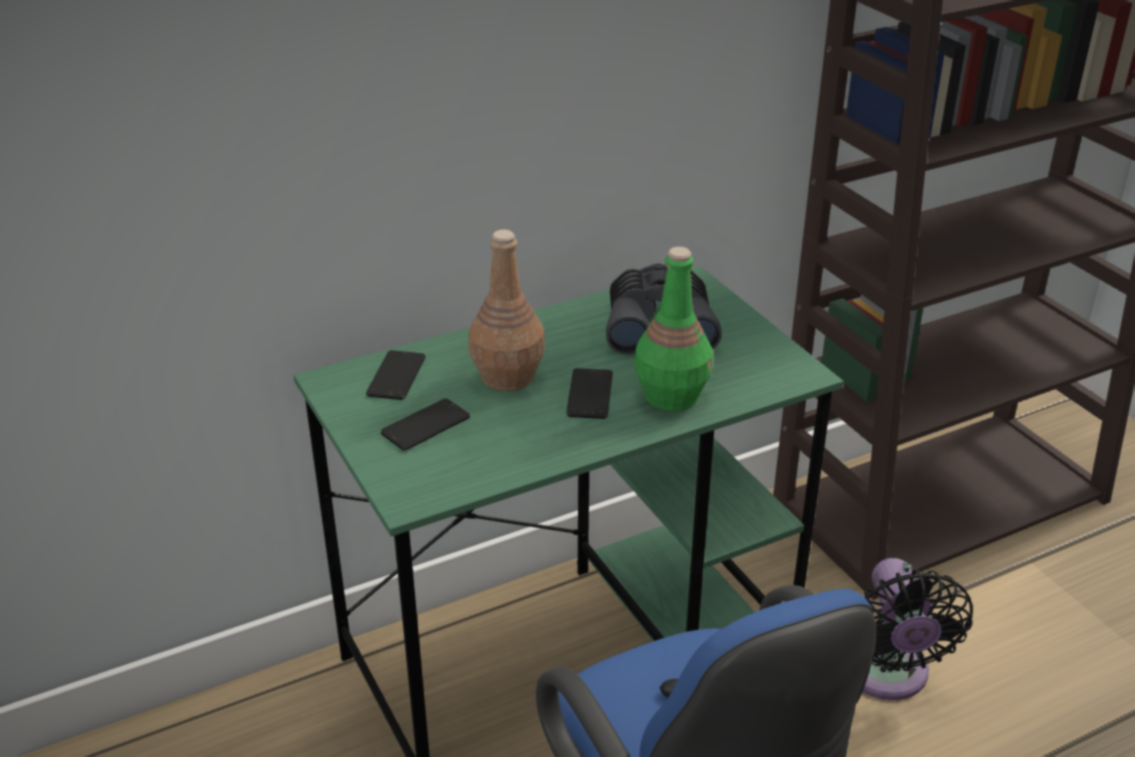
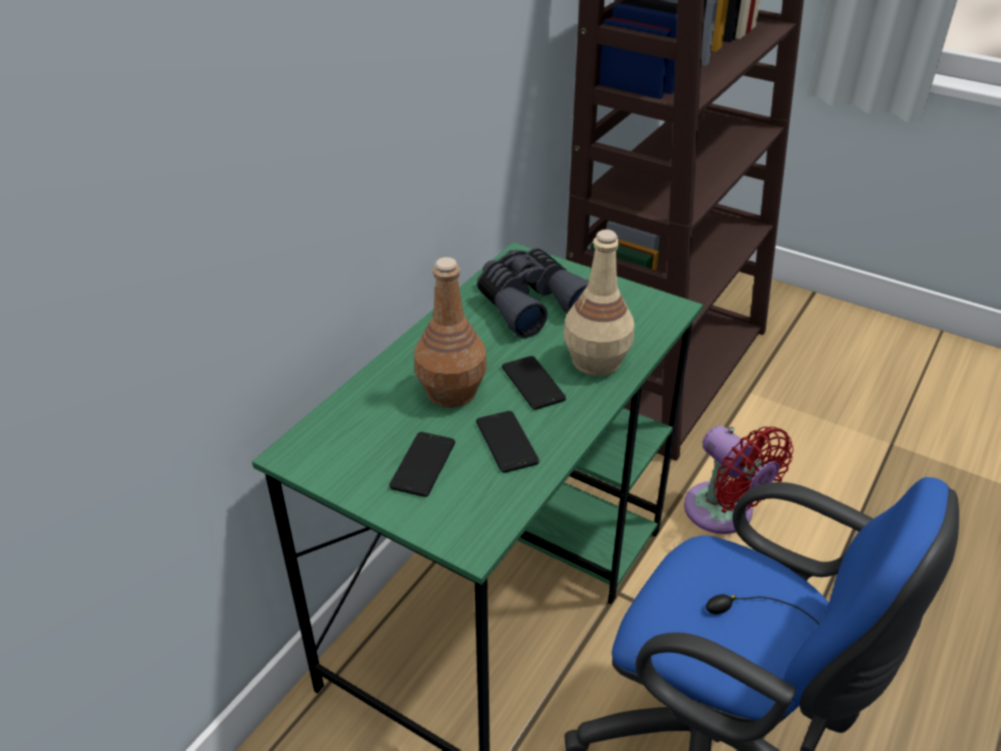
camera: 30 degrees left, 5 degrees up
(396, 376) = (353, 427): phone -> phone (506, 442)
(671, 395) = (596, 361): green bottle -> beige bottle
(886, 675) = (723, 513): black fan -> red fan

